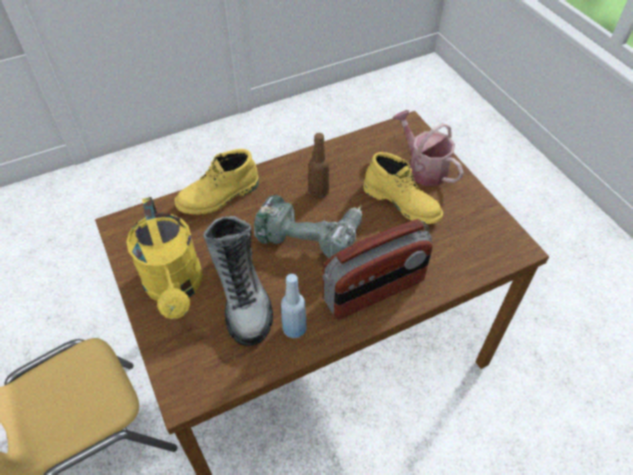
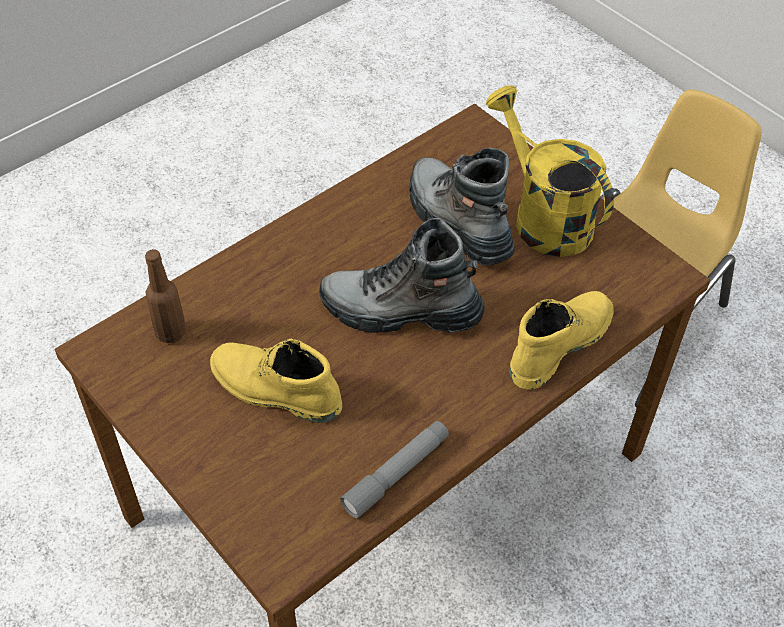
camera: 165 degrees right, 0 degrees up
(294, 329) = (382, 200): blue bottle -> none
(310, 236) = (400, 311): power drill -> boot
(318, 192) = (410, 382): brown bottle -> brown bottle (171, 333)
(341, 150) = (396, 473): none -> grey flashlight
(374, 291) = (296, 257): radio -> none
(423, 168) = (245, 466): watering can -> none

